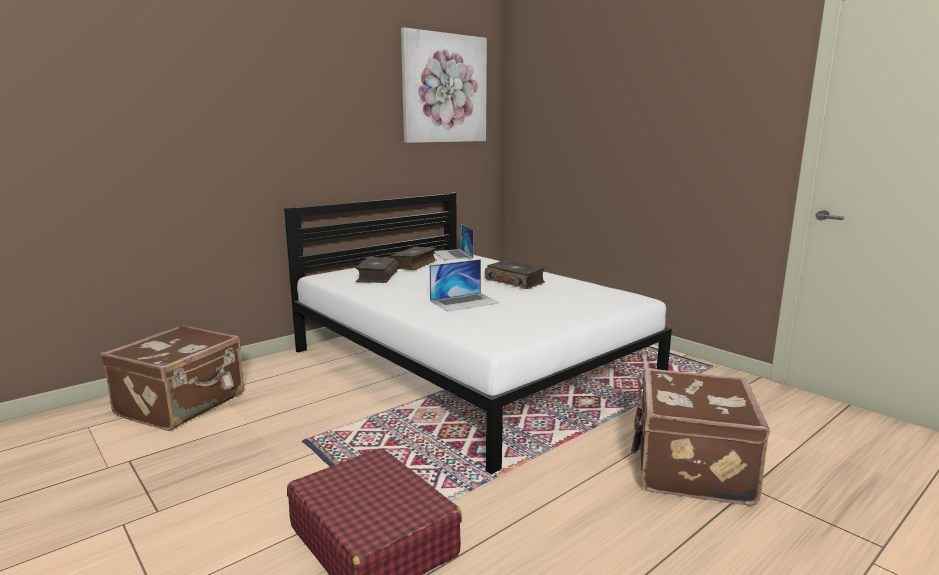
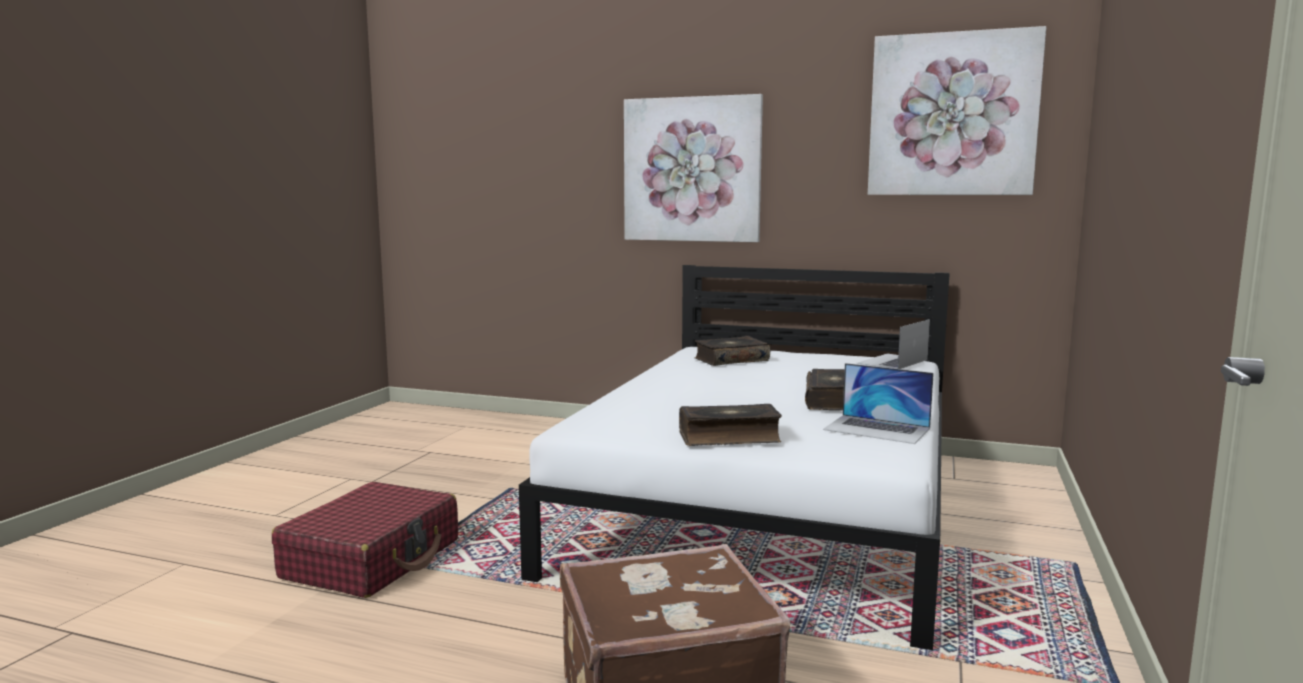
camera: 60 degrees right, 5 degrees down
(183, 405) = (527, 436): brown suitcase -> none
(276, 123) = (692, 170): none -> picture
(414, 264) = (811, 360): book -> book (729, 437)
(464, 302) = (701, 398): laptop -> laptop (877, 429)

